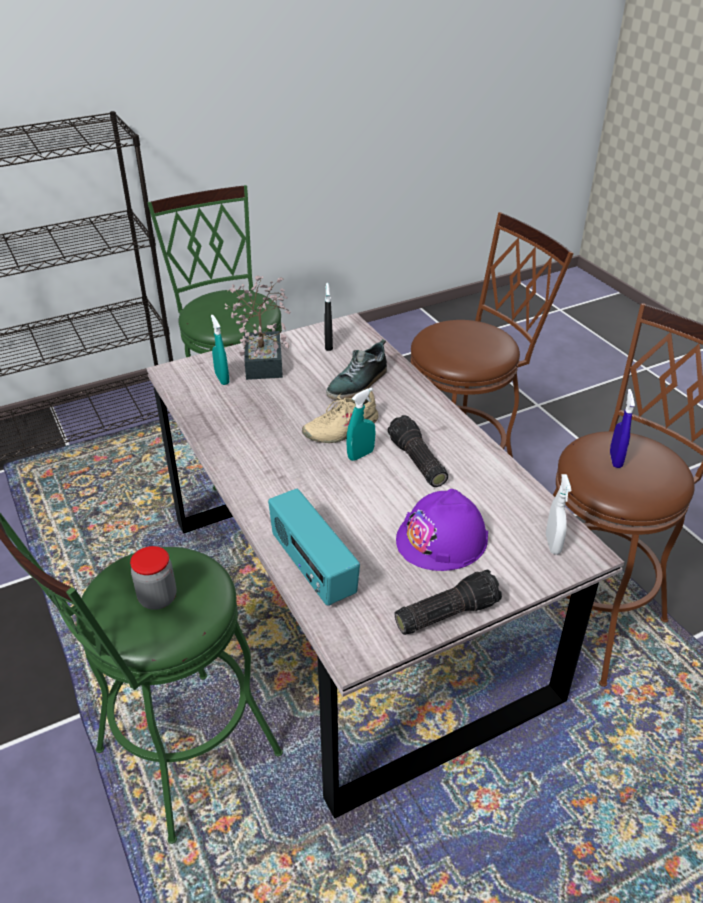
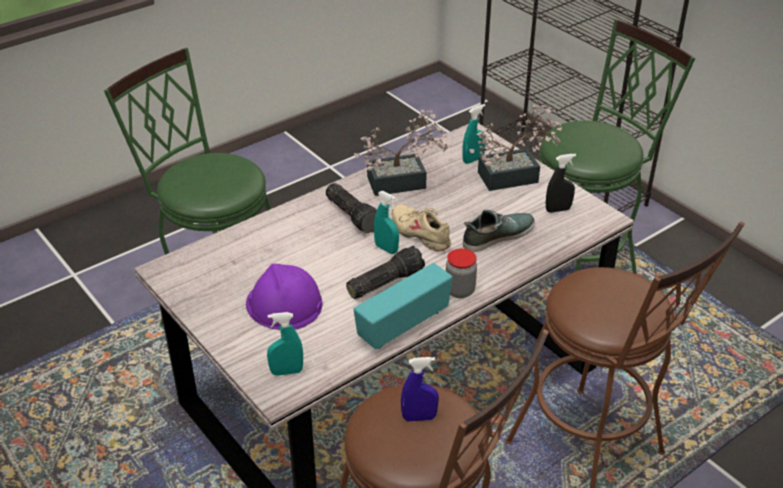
camera: 80 degrees right, 0 degrees up
(158, 598) = (205, 177): jar -> jar (460, 291)
(242, 429) = (403, 182): none -> potted plant
(312, 569) = (242, 240): radio -> radio (402, 325)
(358, 383) = (497, 235): shoe -> shoe turned 120 degrees clockwise
(446, 613) = (201, 311): flashlight -> flashlight (353, 215)
(553, 544) = (286, 372): white spray bottle -> turquoise spray bottle

